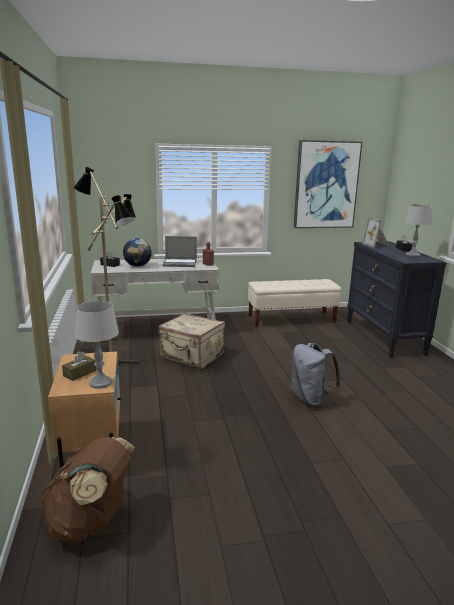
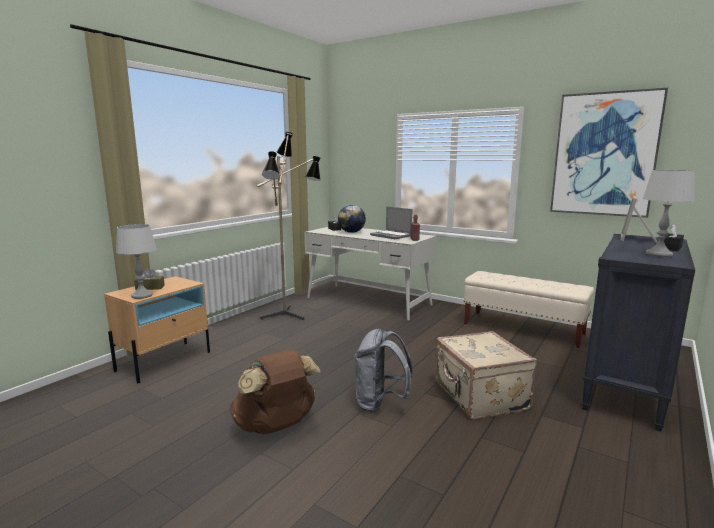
camera: 45 degrees right, 5 degrees down
(91, 521) = (78, 399): brown backpack -> brown backpack (276, 426)
(192, 356) = (352, 328): beige suitcase -> beige suitcase (479, 396)

